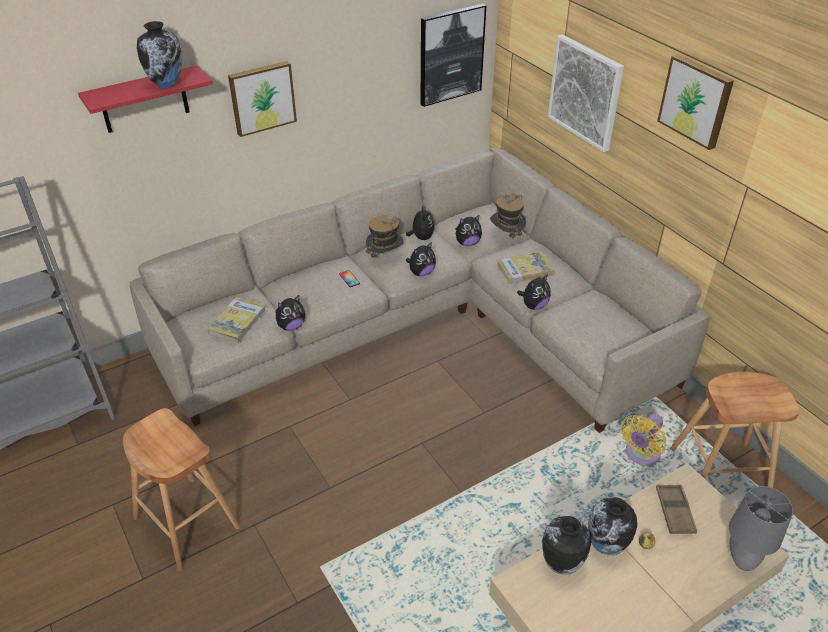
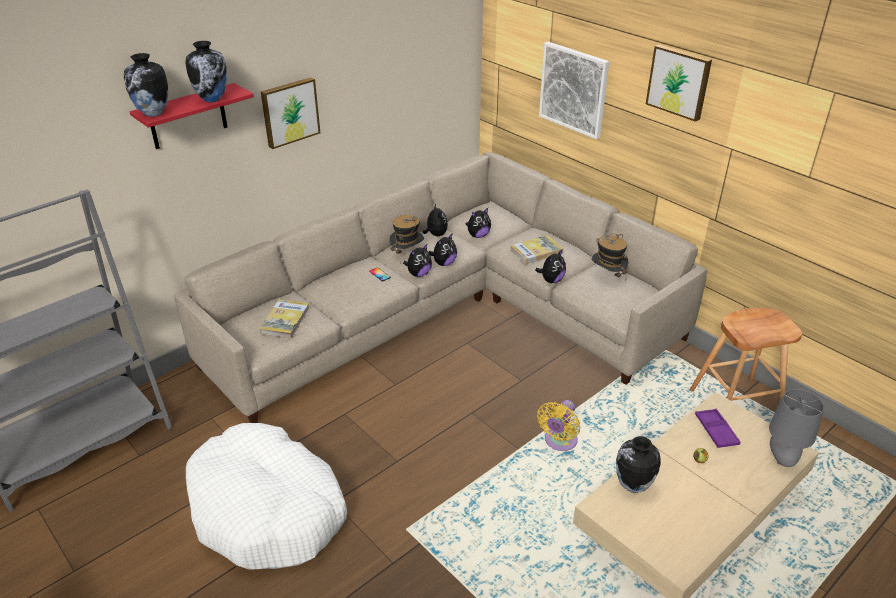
camera: 10 degrees left, 5 degrees down
(186, 523) = (268, 509): brown stool -> white dog bed
(291, 326) = (336, 320): plush toy -> plush toy (418, 274)
(451, 54) = (446, 69): picture -> none
(506, 237) = (511, 227): hat -> hat (607, 277)
(606, 547) = (666, 466): vase -> vase (153, 113)
(640, 455) = (666, 398): yellow fan -> yellow fan (559, 442)
(674, 512) = (716, 431): brown tray -> purple tray

